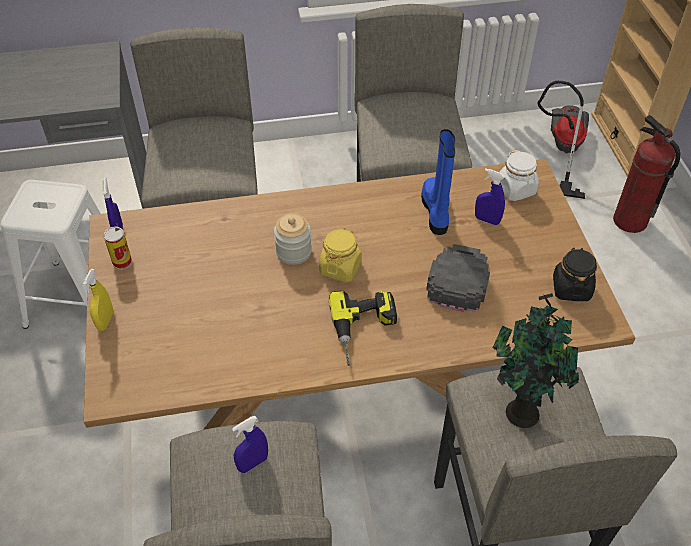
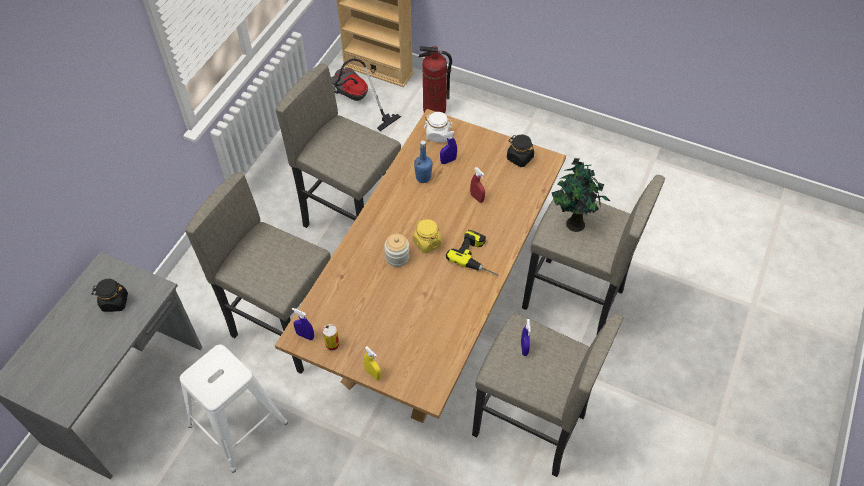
camera: 55 degrees left, 5 degrees up
(66, 80) = (114, 302): none -> black jar
(436, 211) = (423, 177): blue boot -> blue bottle
(458, 279) = (477, 198): black cap -> red spray bottle

